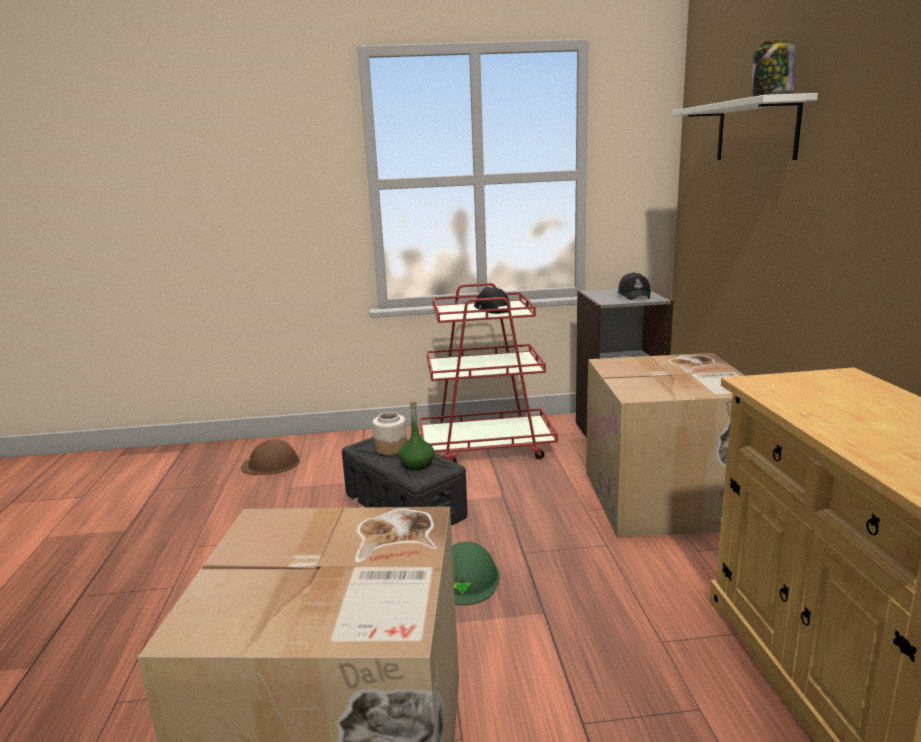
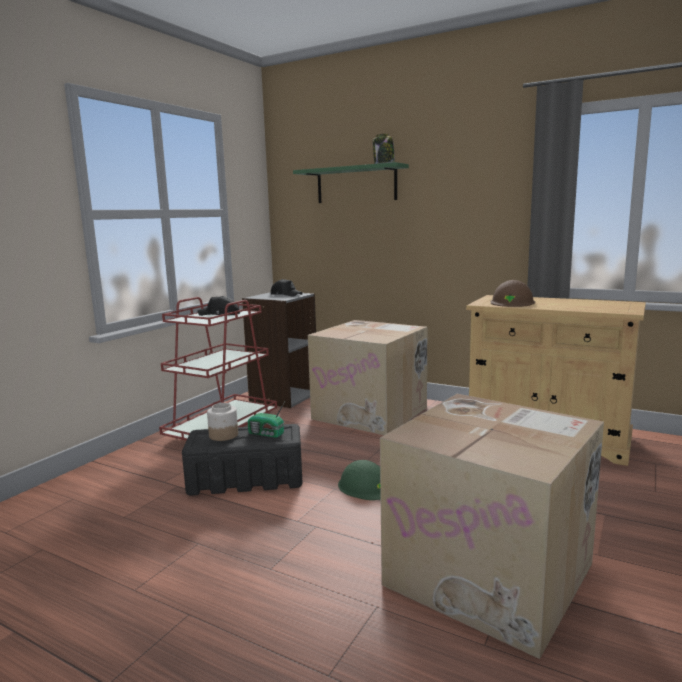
camera: 55 degrees left, 5 degrees down
(271, 464) = (57, 515): brown hard hat -> brown hard hat (512, 302)
(417, 464) = (266, 434): green bottle -> radio
(756, 131) = (356, 184): white shelf -> green shelf

